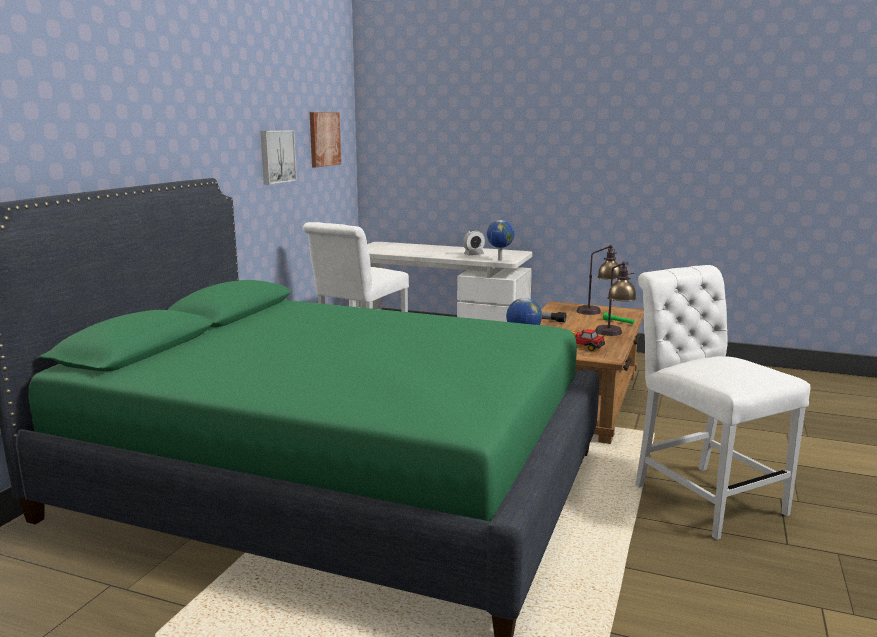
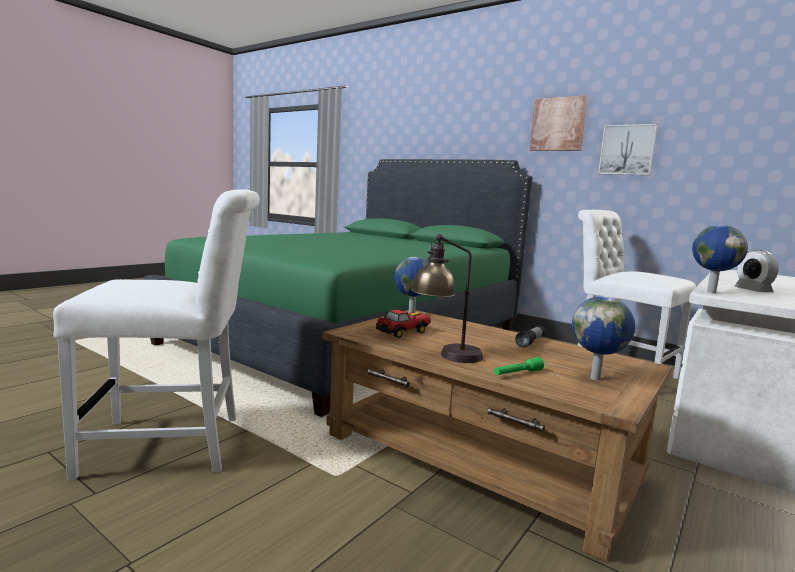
camera: 105 degrees right, 5 degrees down
(324, 139) = (740, 133): picture -> picture (558, 124)
(598, 311) = (596, 378): table lamp -> globe

